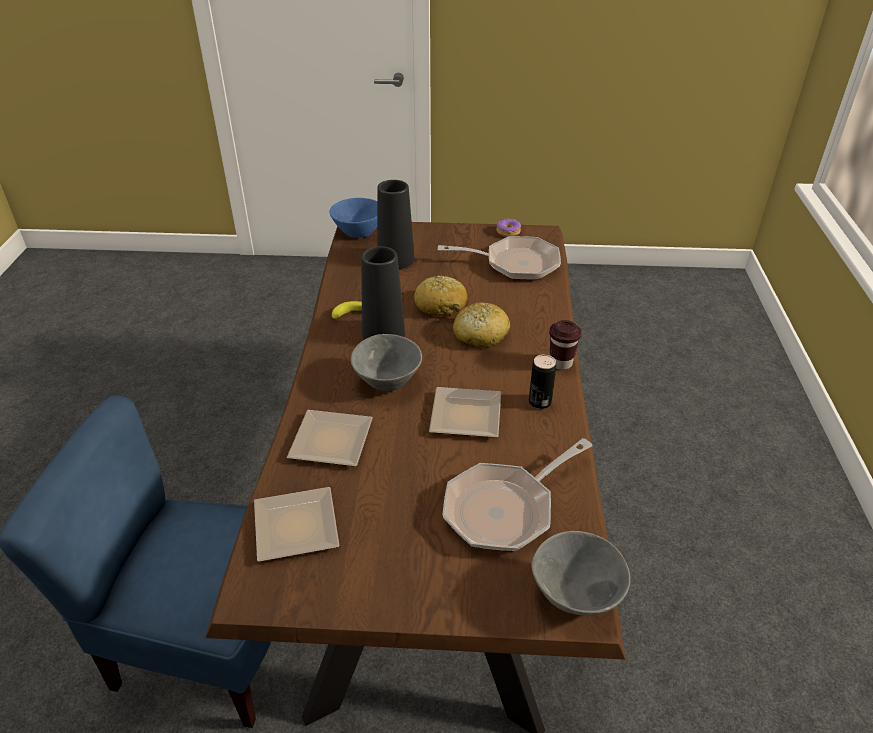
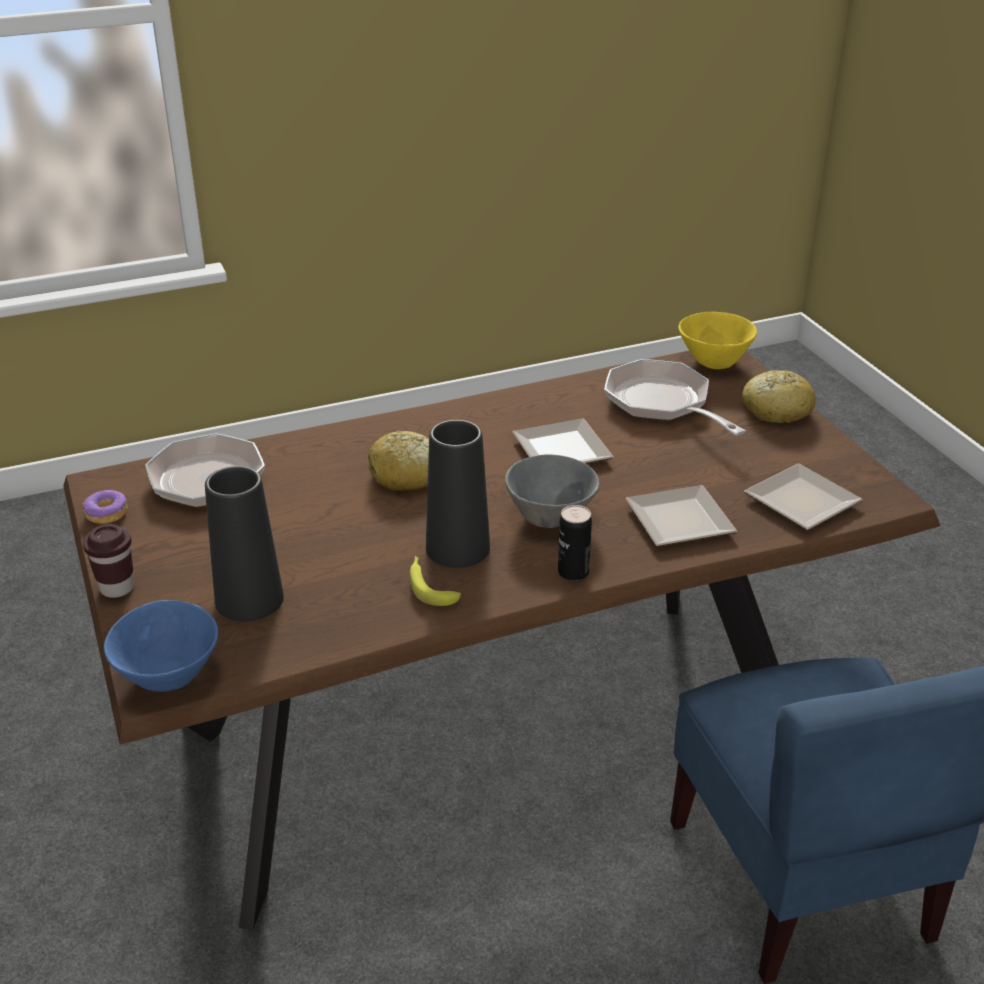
camera: 115 degrees left, 5 degrees down
(441, 305) = (358, 521): bread -> bread (776, 409)
(505, 509) = (662, 403): frying pan -> frying pan turned 150 degrees counterclockwise
(540, 402) = (502, 414): can -> can (573, 572)
(561, 363) = (424, 413): brown cup -> brown cup (117, 588)
(576, 598) = (716, 360): grey bowl -> yellow bowl

